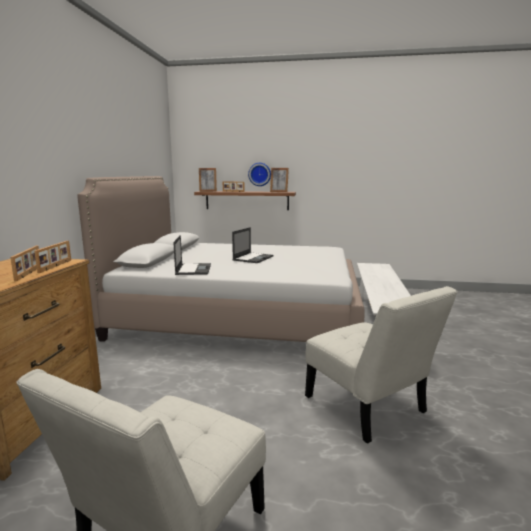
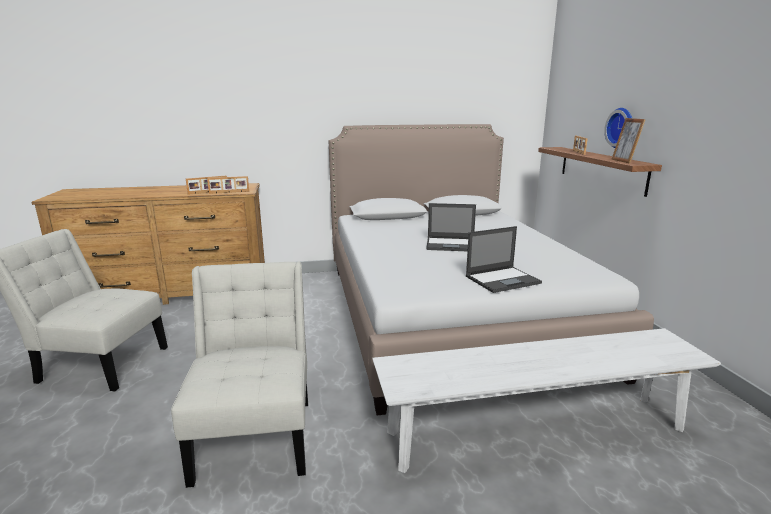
camera: 70 degrees right, 5 degrees up
(193, 269) = (373, 233): laptop -> laptop (503, 279)
(208, 191) = (556, 148): picture frame -> none
(368, 408) = (256, 434): white chair -> white chair turned 135 degrees clockwise

